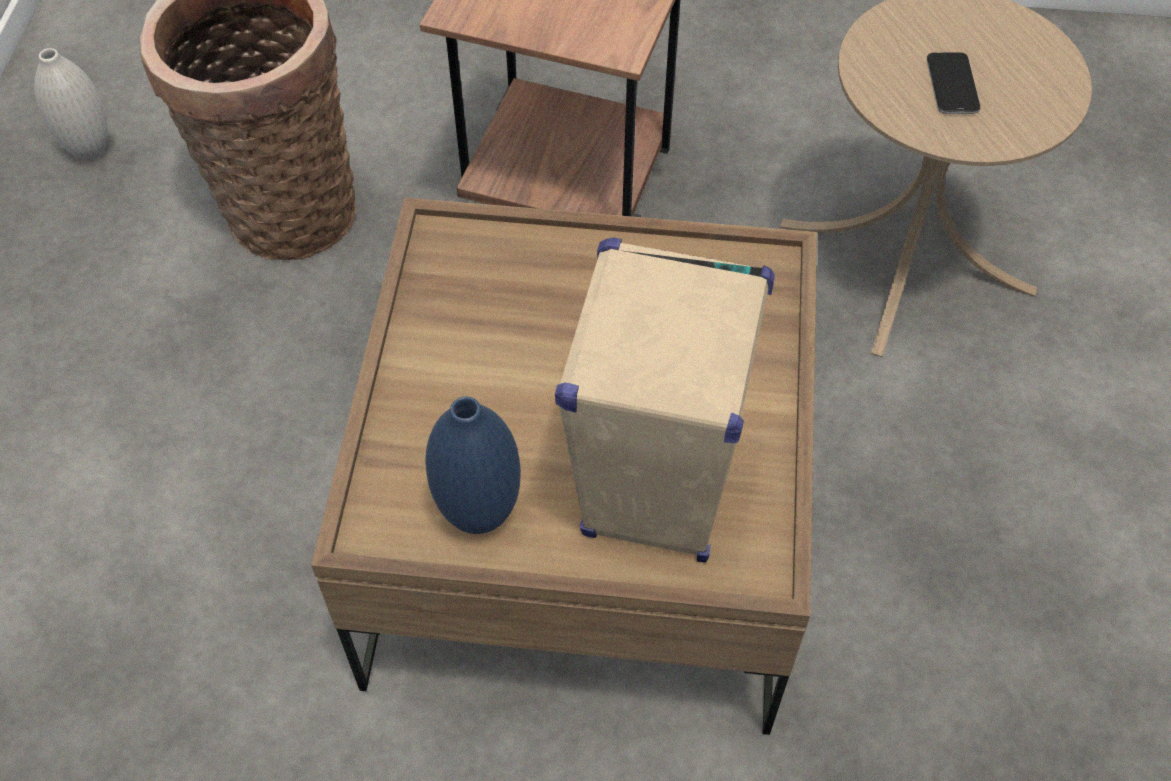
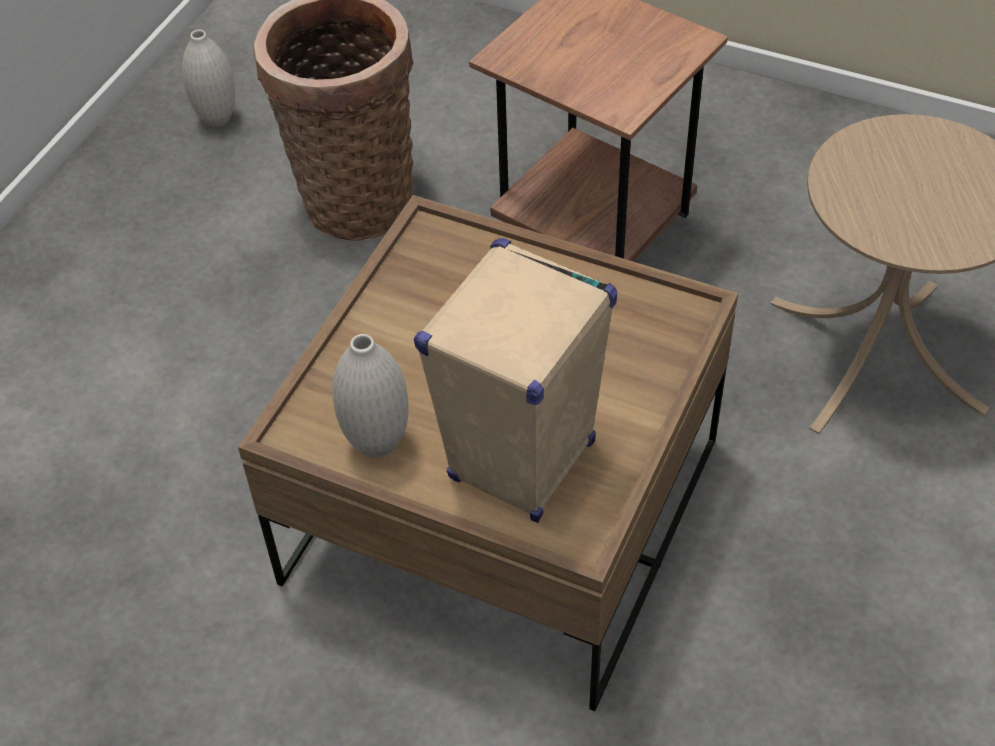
camera: 20 degrees right, 5 degrees down
(479, 515) = (377, 444): blue vase -> white vase
(952, 85) = (904, 197): phone -> none

